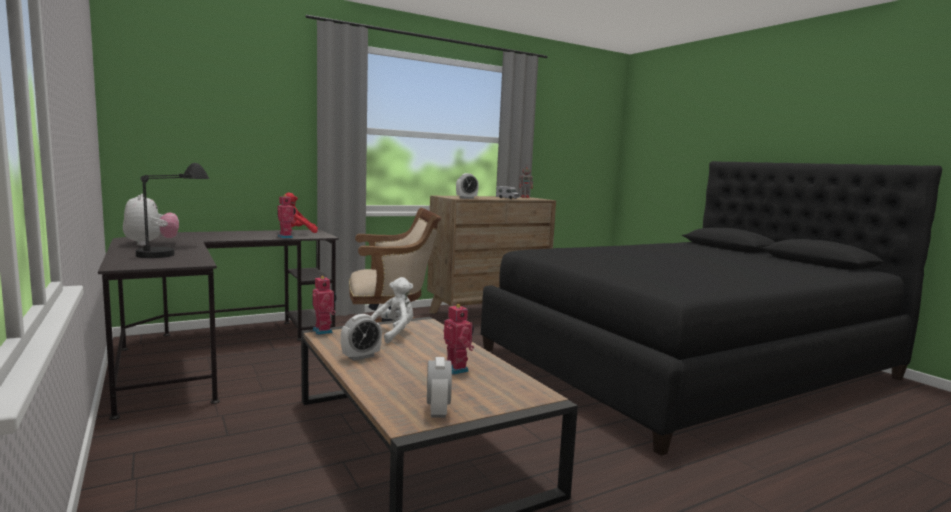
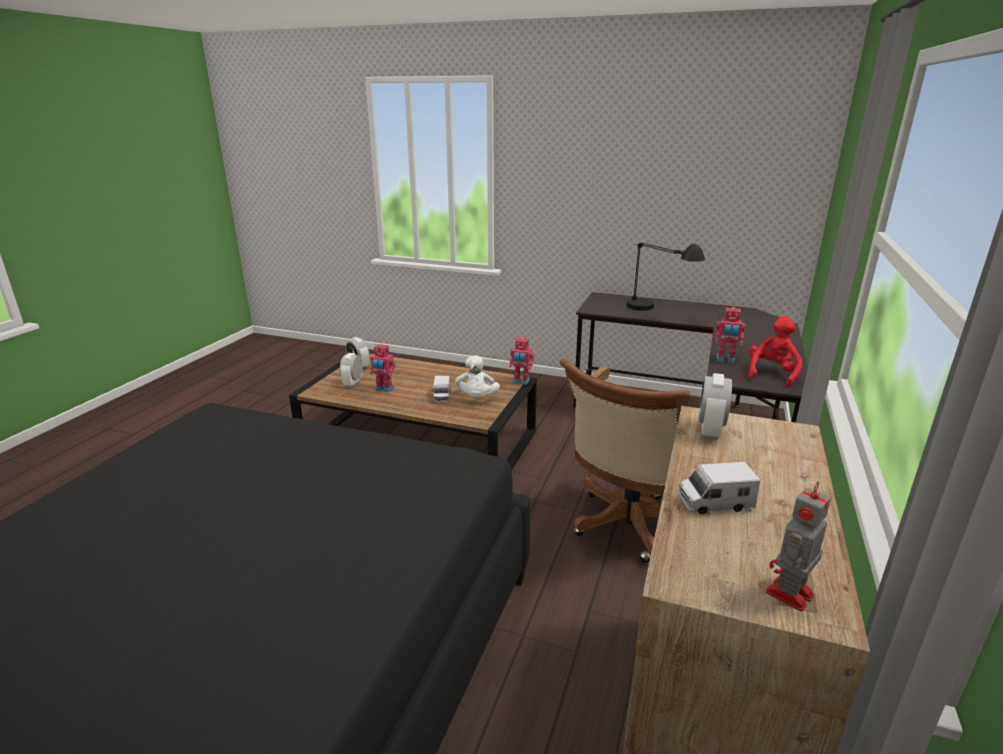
camera: 140 degrees right, 15 degrees up
(151, 244) = (705, 312): plush toy -> none
(361, 357) = (453, 375): alarm clock -> alarm clock (353, 383)
(417, 344) = (442, 396): none -> toy truck

